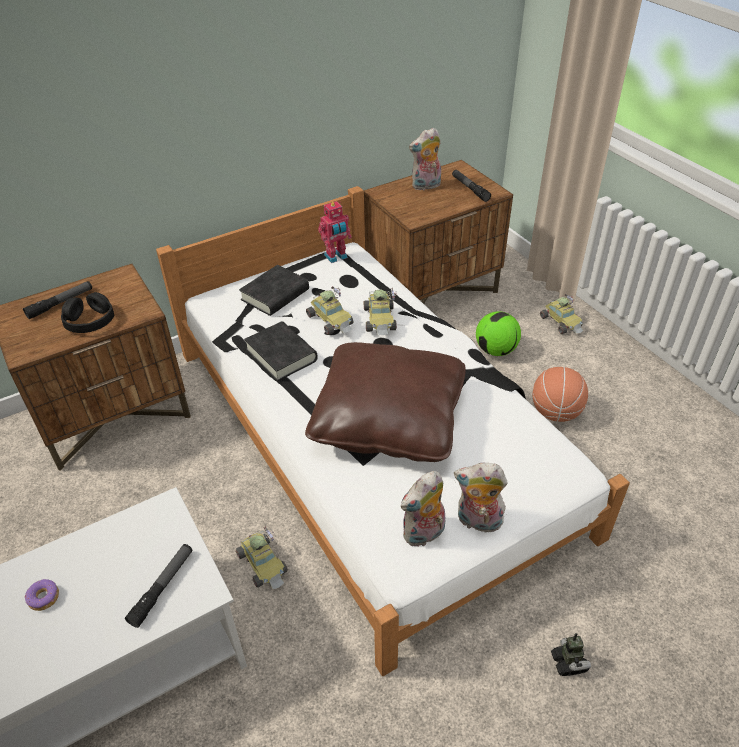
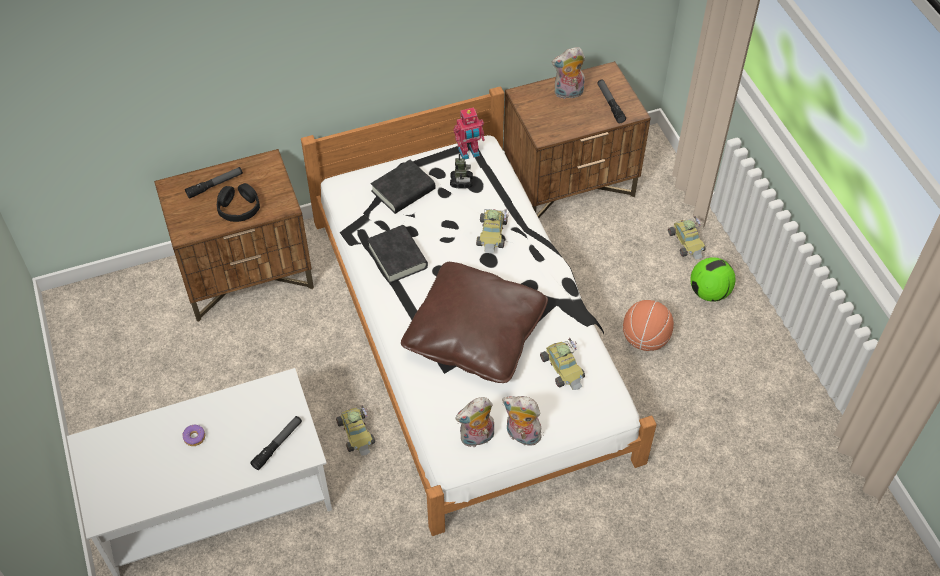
camera: 10 degrees right, 10 degrees up
(331, 320) = (448, 227): toy car -> toy car (563, 368)
(496, 350) = (611, 264): football -> football (709, 292)
(568, 663) = (577, 552): toy robot -> toy robot (461, 182)

